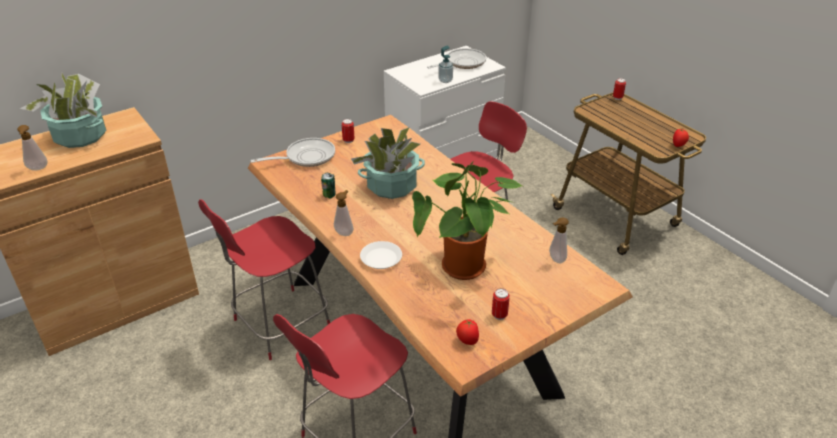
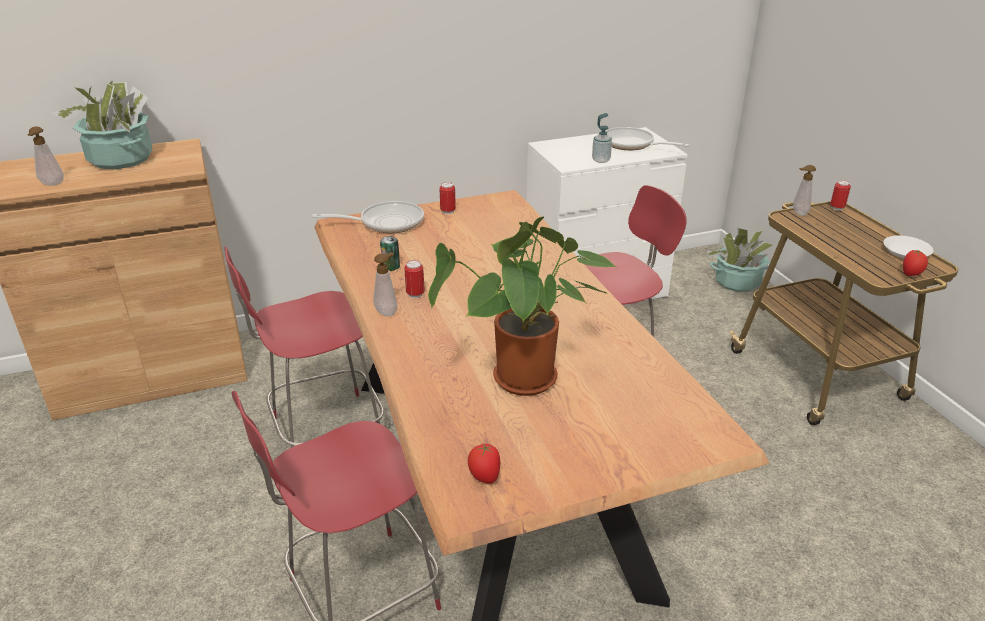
camera: 15 degrees right, 5 degrees down
(381, 258) = (418, 350): white plate -> white plate (906, 251)
(392, 186) = (476, 268): potted plant -> potted plant (737, 282)
(462, 63) = (632, 144): frying pan -> frying pan turned 120 degrees counterclockwise
(499, 315) = (547, 450): can -> can (415, 294)
(555, 260) = (663, 390): soap dispenser -> soap dispenser (798, 213)

